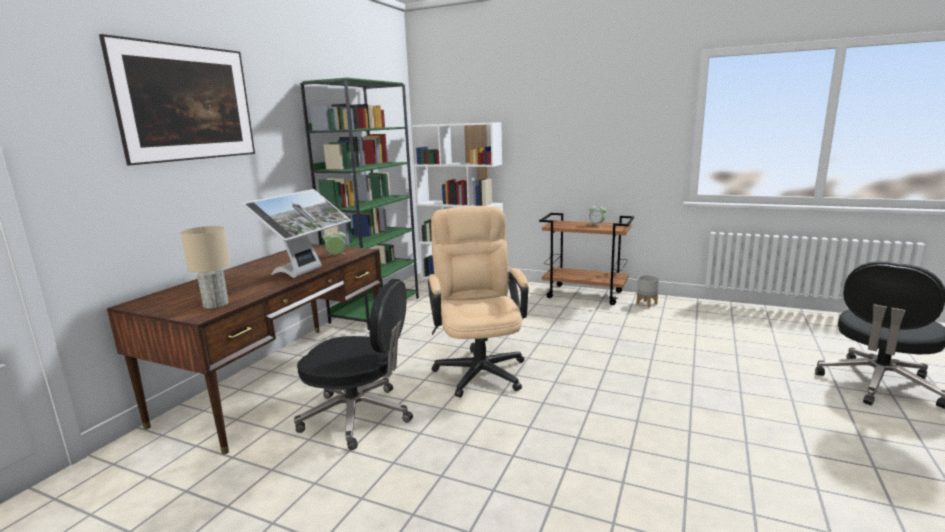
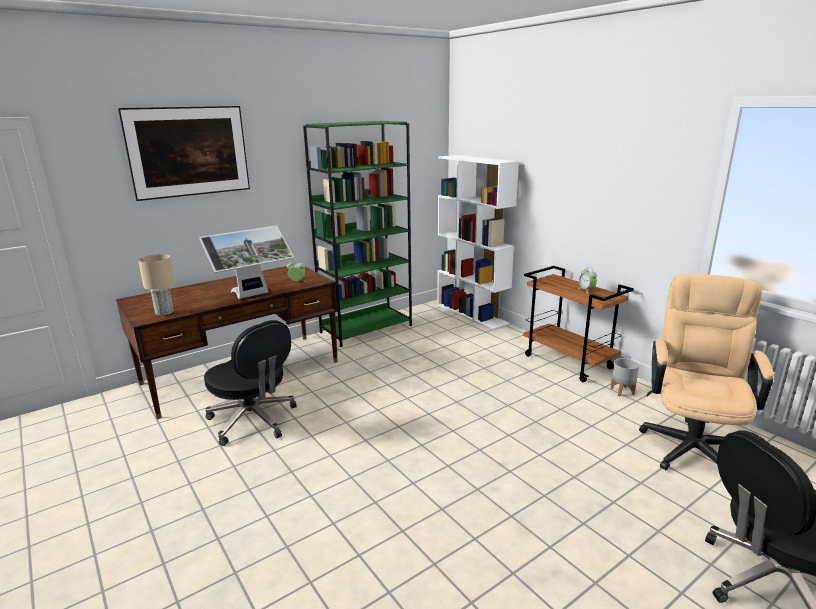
camera: 30 degrees right, 5 degrees up
(479, 368) = (379, 409): beige office chair -> beige office chair (692, 443)

